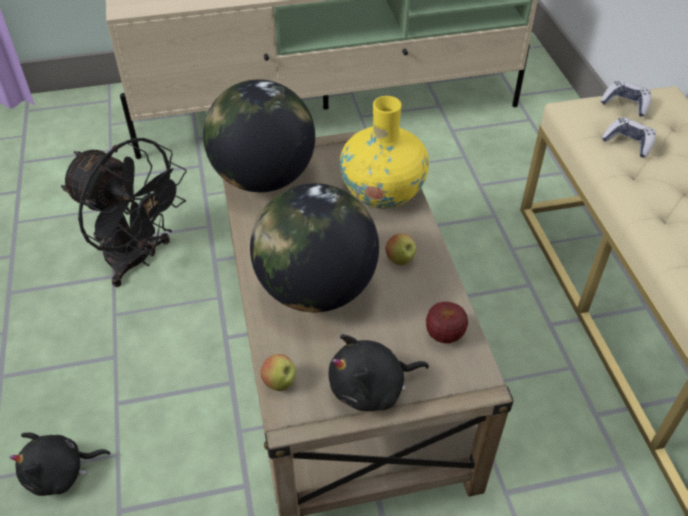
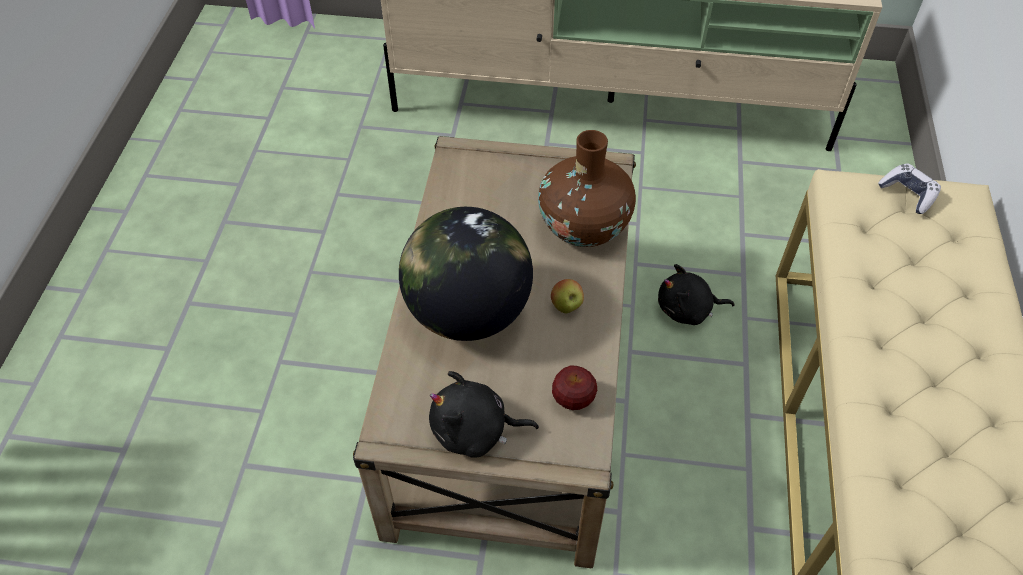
camera: 20 degrees right, 5 degrees up
(60, 473) = (207, 412): black plush toy -> black plush toy (687, 309)
(138, 260) = (353, 221): black fan -> none
(263, 178) = (470, 178): globe -> none
(280, 382) = (391, 397): apple -> none
(383, 192) = (584, 227): yellow vase -> brown vase
(628, 143) = (885, 242): game controller -> none

